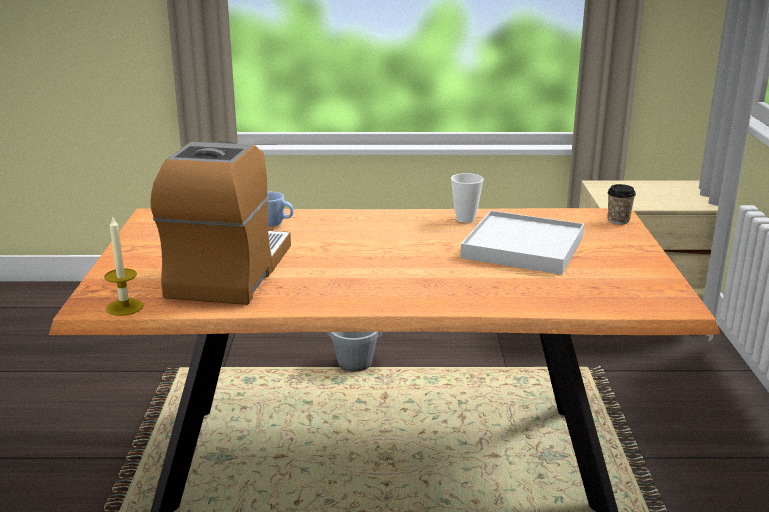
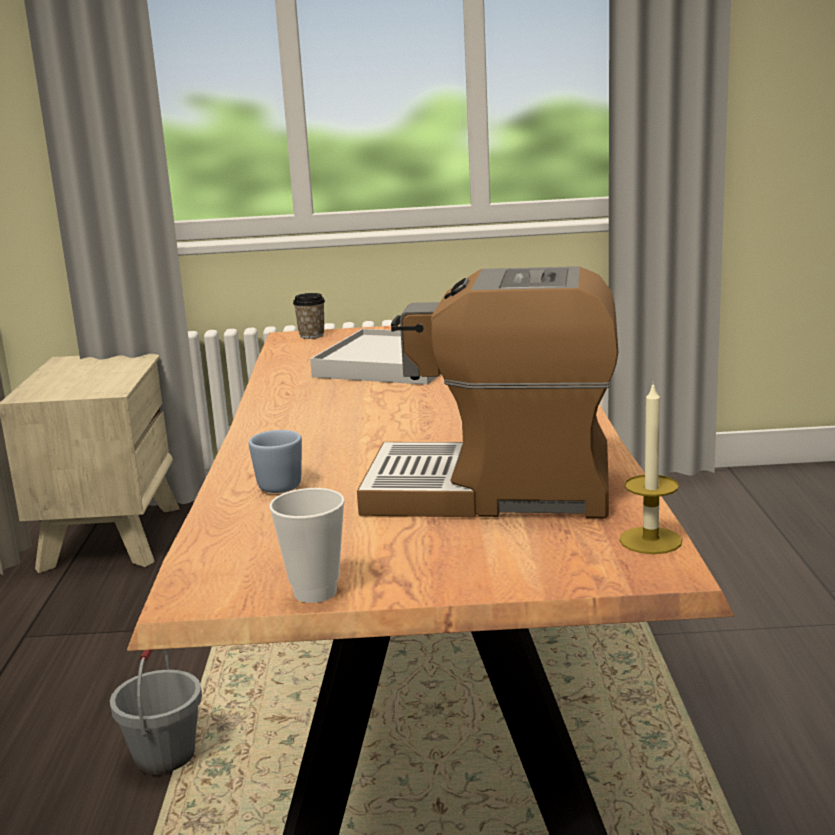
camera: 90 degrees left, 5 degrees down
(465, 219) = (290, 387): cup -> cup (315, 592)

